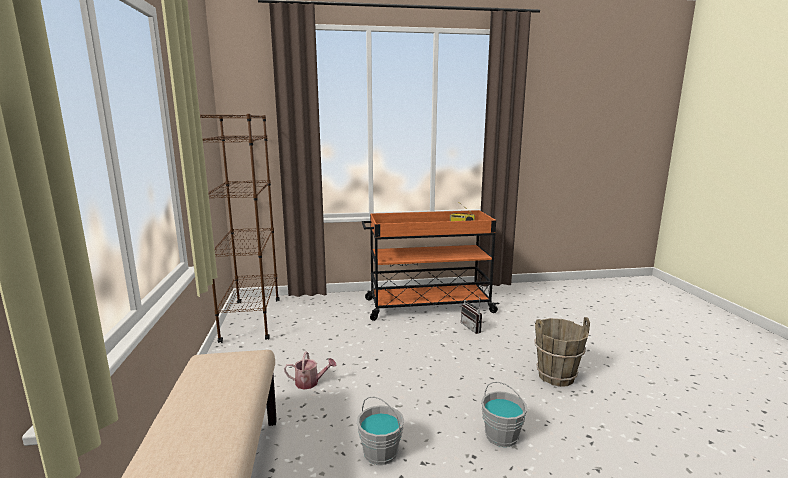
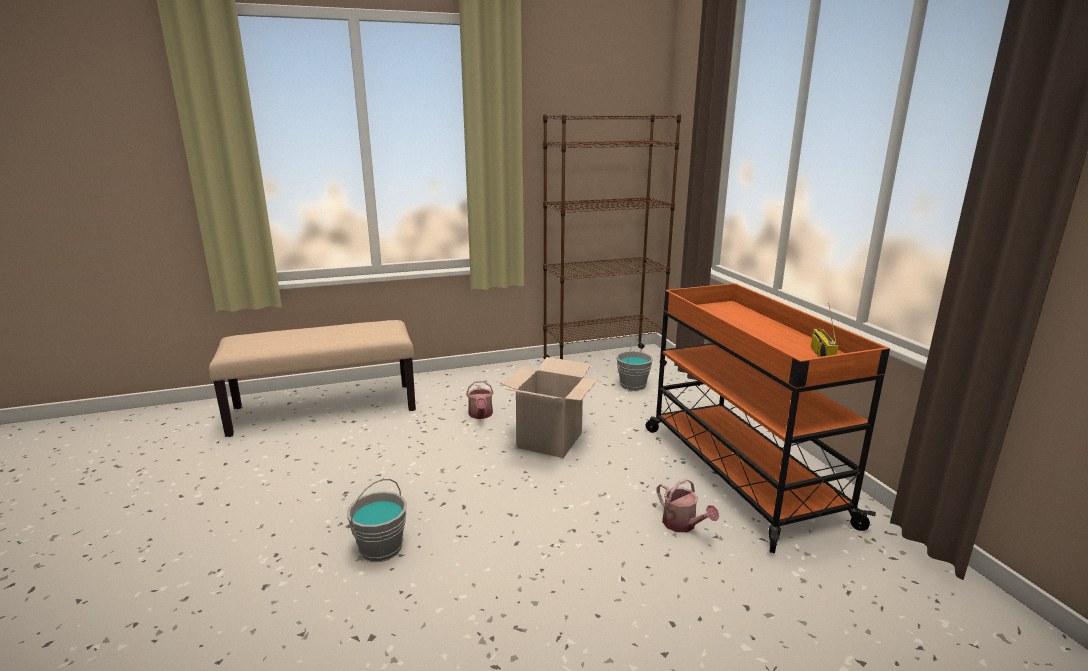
camera: 80 degrees right, 5 degrees up
(370, 355) = (550, 440): none -> cardboard box
(380, 453) = (364, 467): grey bucket -> grey bucket (632, 384)
(473, 327) = (683, 525): radio -> watering can
(555, 376) = (537, 620): brown bucket -> none

